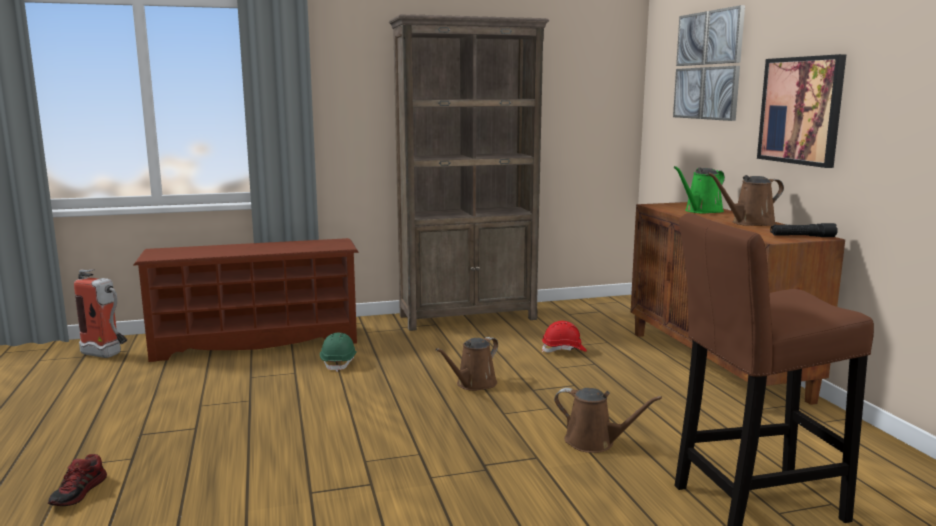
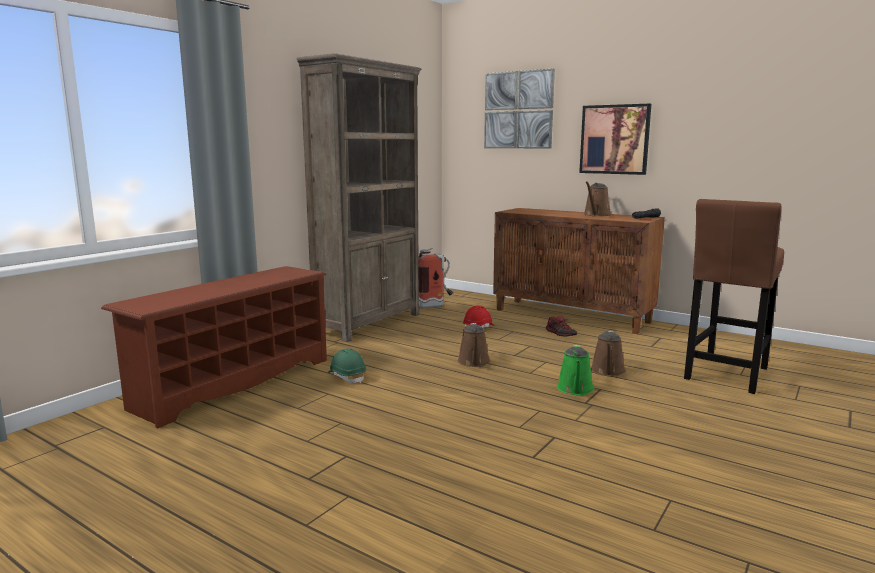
camera: 40 degrees left, 0 degrees up
(79, 493) = (369, 536): shoe -> shoe (561, 333)
(107, 355) = (88, 438): fire extinguisher -> fire extinguisher (435, 306)
(594, 442) = (607, 371): brown watering can -> brown watering can turned 120 degrees clockwise
(701, 211) = (546, 212): green watering can -> green watering can (575, 389)

